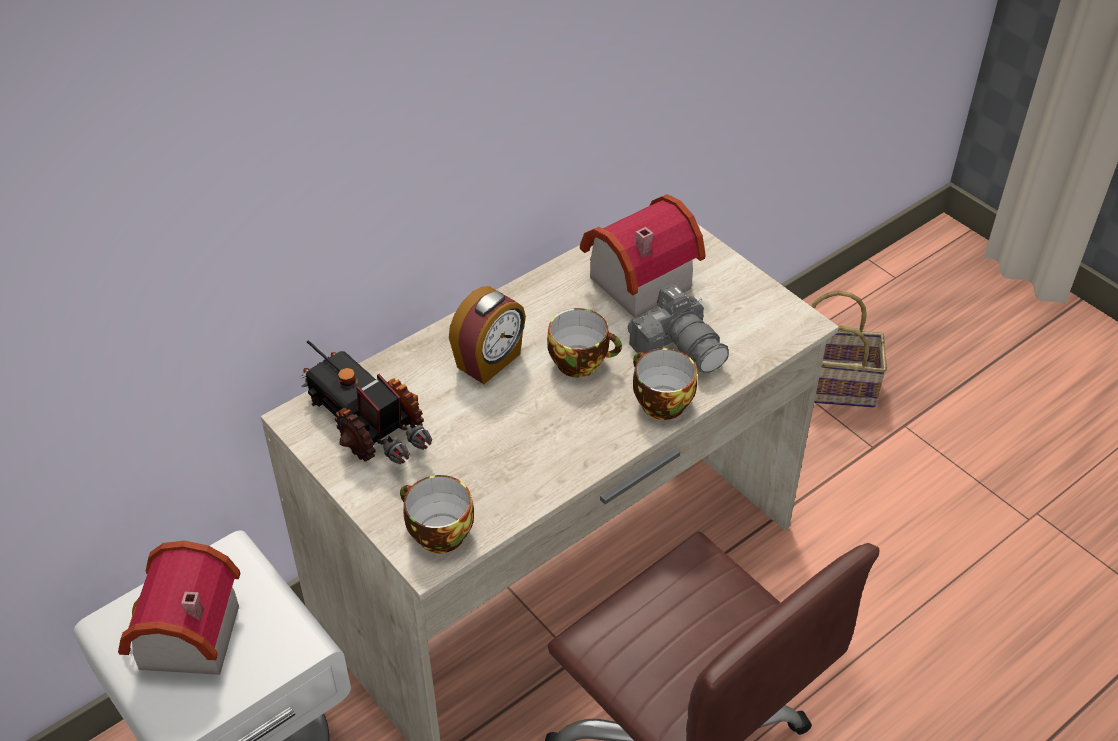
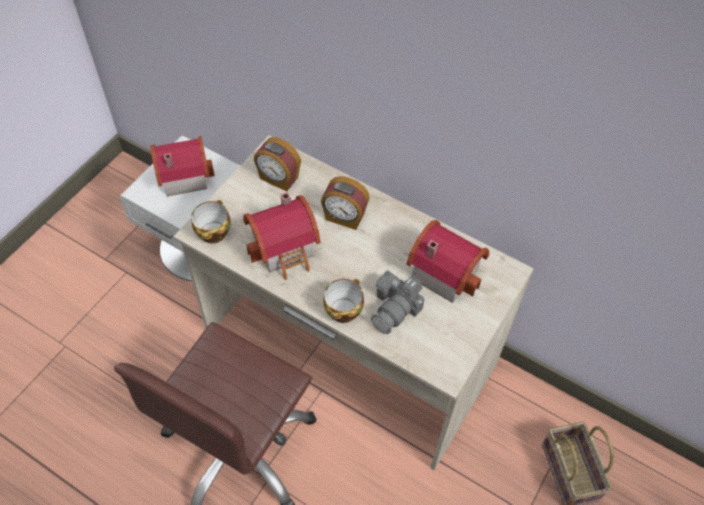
camera: 70 degrees right, 10 degrees up
(368, 423) = (278, 179): toy truck -> alarm clock
(519, 445) = (286, 249): none -> toy house
(581, 362) = (362, 261): cup -> none

